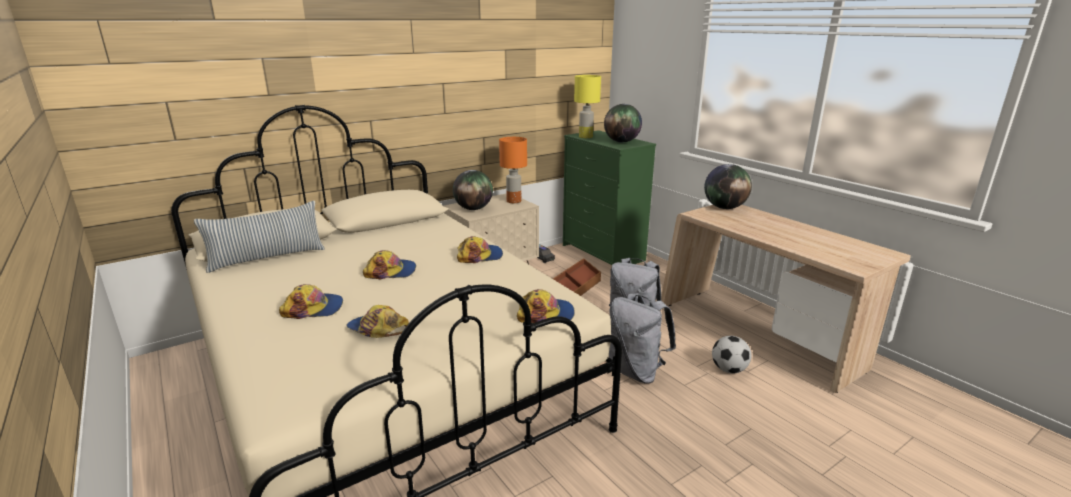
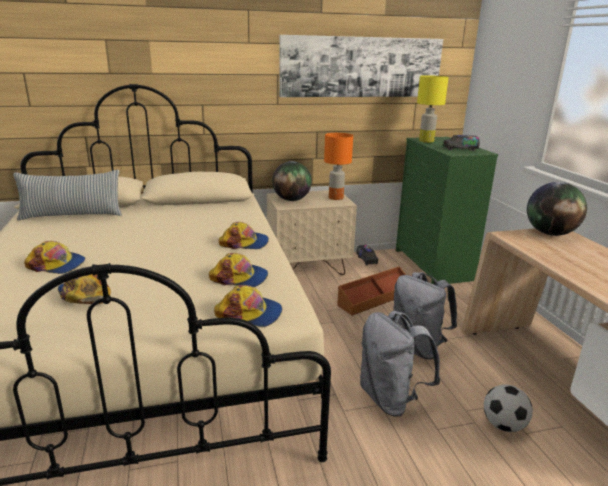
camera: 20 degrees right, 0 degrees up
(391, 271) = (153, 244): cap -> cap (240, 278)
(519, 70) = (361, 67): none -> picture
(621, 142) = (460, 149): globe -> toy truck

